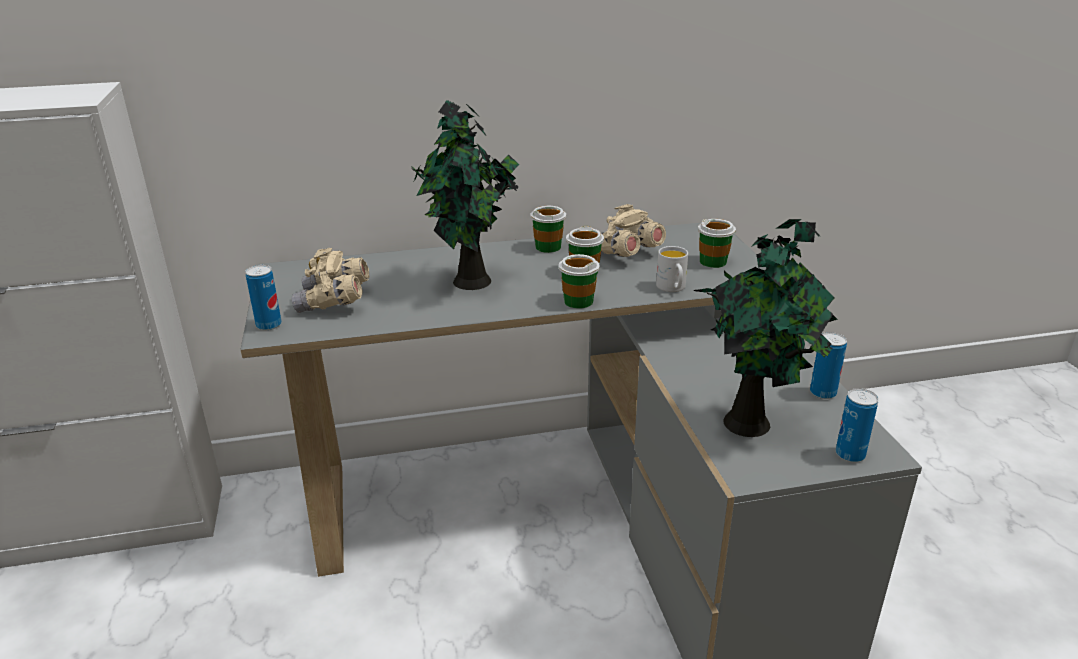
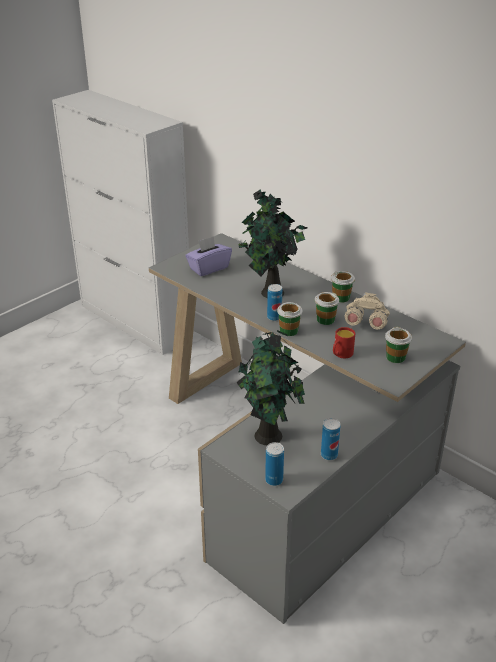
camera: 55 degrees right, 5 degrees up
(269, 325) = (172, 263): can -> can (274, 317)
(334, 302) = (208, 268): beige binoculars -> purple tissue box
(672, 288) = (341, 354): white mug -> red mug

